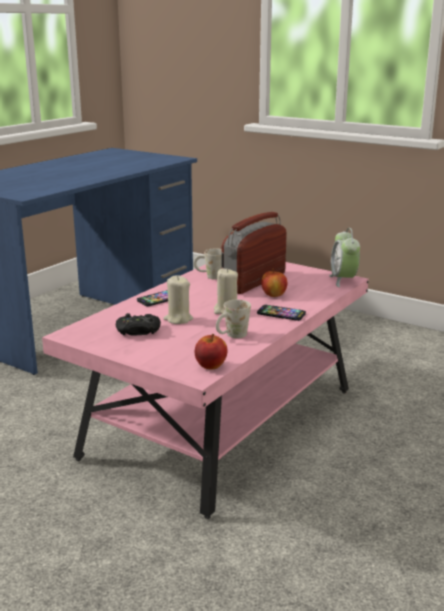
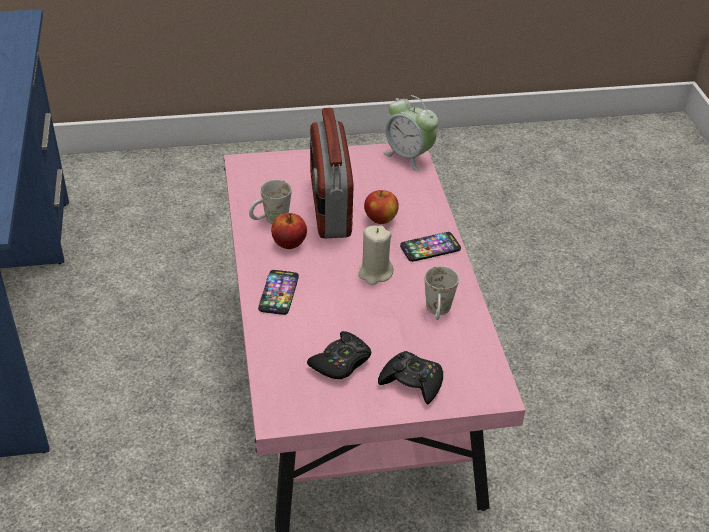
camera: 45 degrees left, 20 degrees up
(159, 352) = (412, 382): none -> black game controller
(178, 319) = (350, 317): beige candle -> none
(211, 366) = (485, 371): apple -> apple (289, 243)

